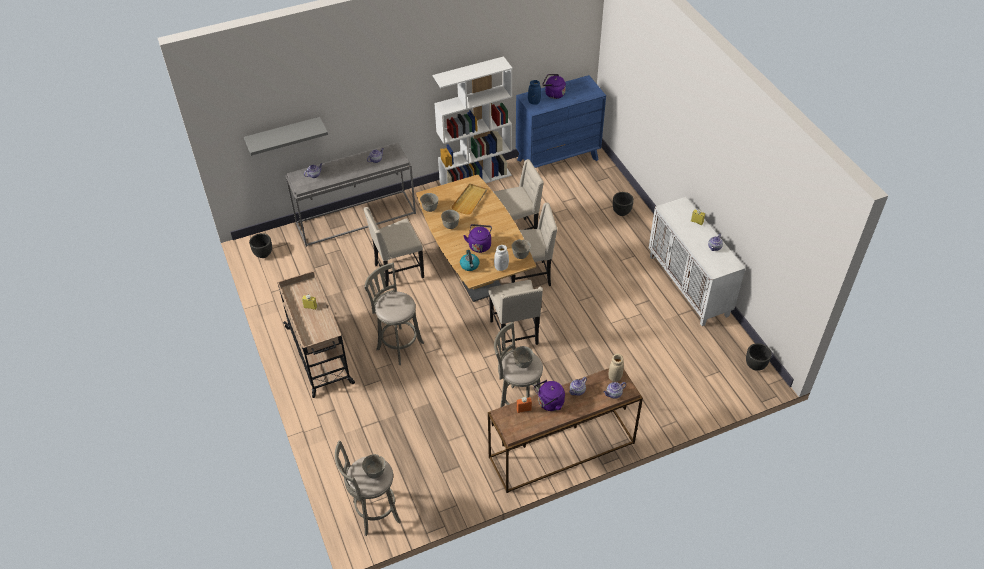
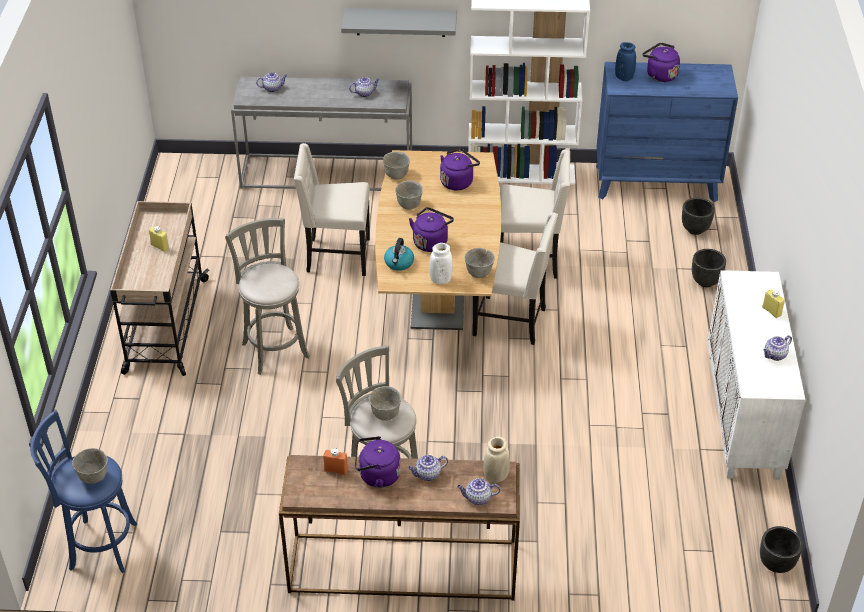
camera: 25 degrees right, 5 degrees down
(263, 254) = (181, 180): black planter -> black planter (694, 229)
(284, 134) = (243, 18): grey shelf -> grey shelf (400, 22)
(373, 513) = (99, 546): grey stool -> blue stool
(469, 200) = (458, 181): beige tray -> purple kettle
(515, 333) = (441, 389): beige chair -> none

